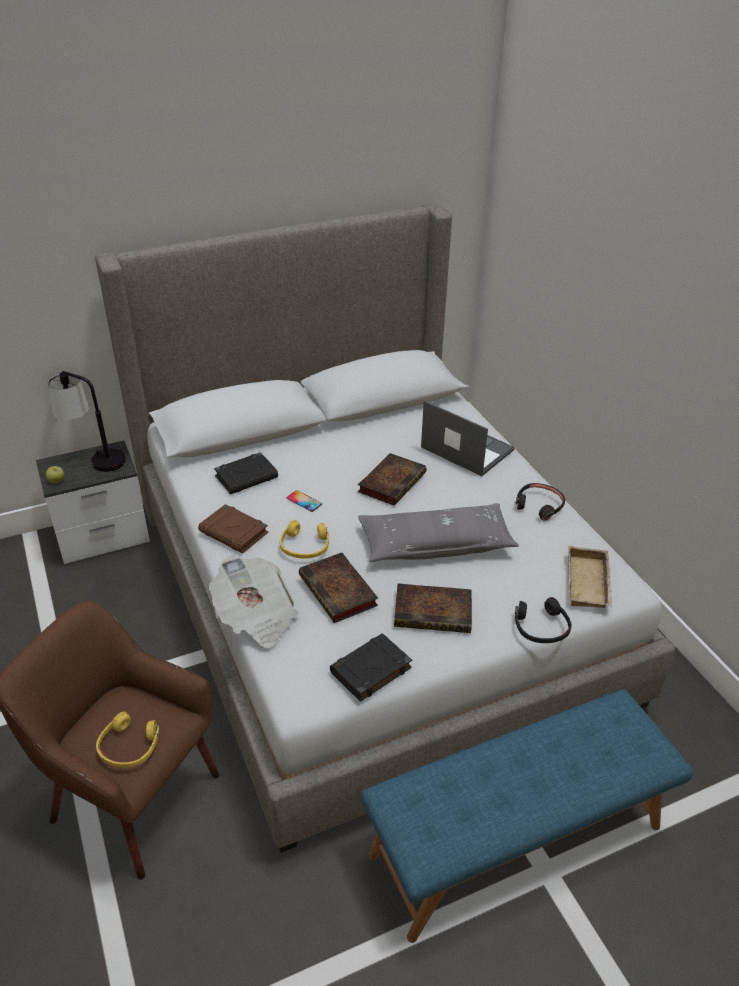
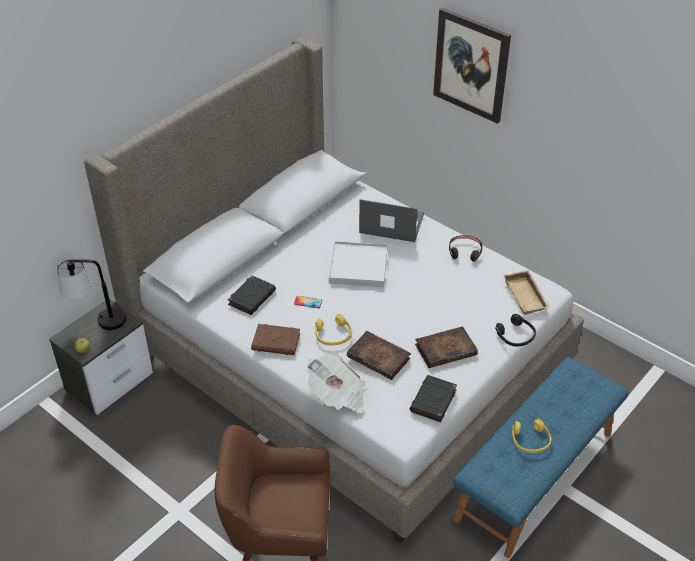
camera: 25 degrees left, 5 degrees up
(129, 746) = (297, 510): yellow headphones -> yellow headphones (530, 440)
(392, 482) = (358, 266): book -> white tray
(436, 544) = (417, 303): grey pillow -> none
(618, 261) = (471, 65): none -> picture

